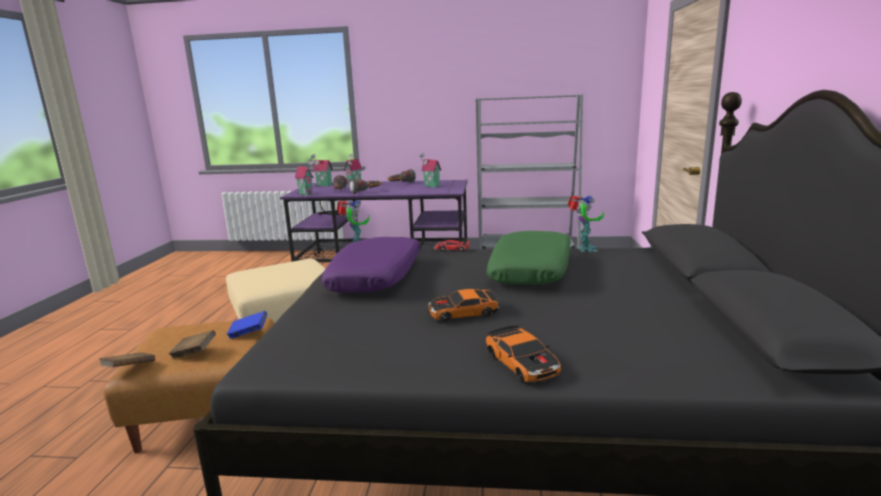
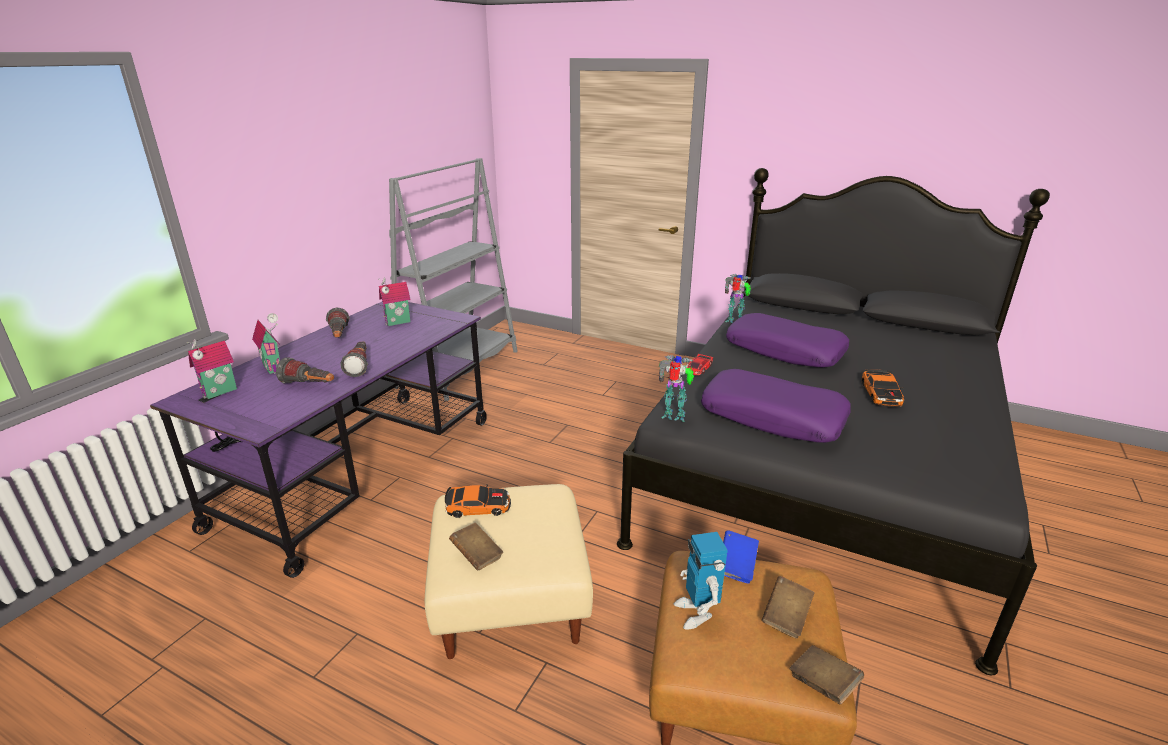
camera: 70 degrees left, 10 degrees up
(203, 327) = (696, 613): none -> toy robot
(255, 272) = (477, 556): none -> brown book
(307, 194) = (279, 414): toy house -> none
(523, 362) = (969, 392): toy car -> toy car (478, 506)
(532, 270) = (785, 351): green pillow -> purple pillow

